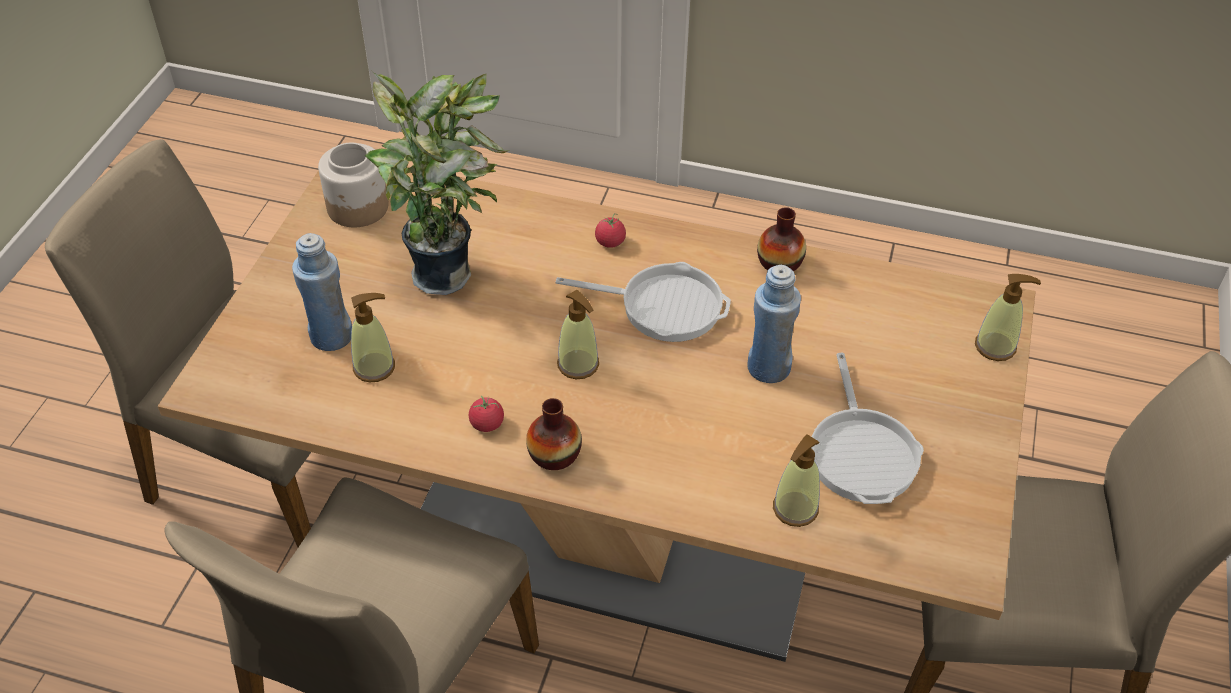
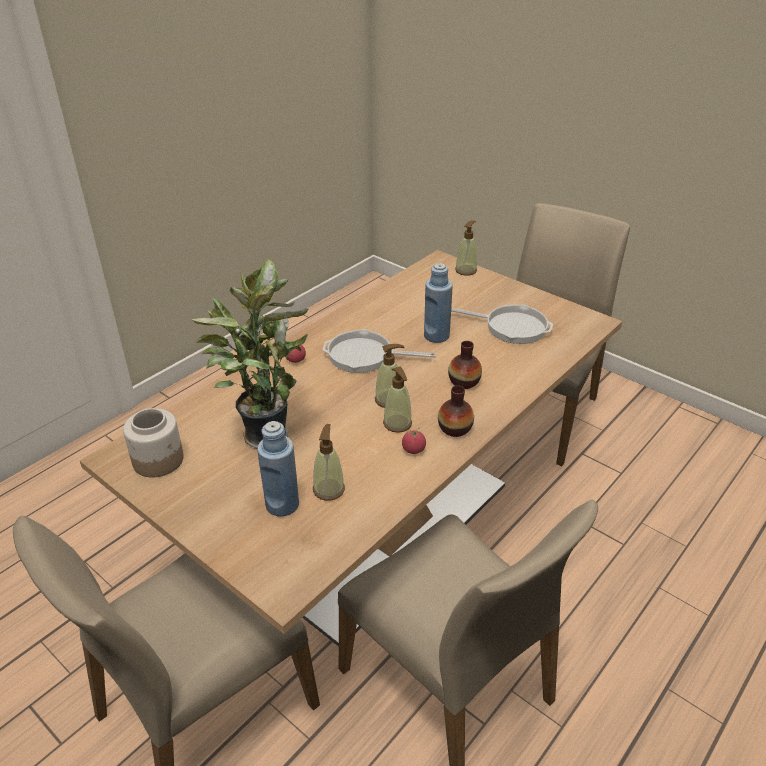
camera: 65 degrees left, 10 degrees down
(663, 306) = (365, 356): frying pan -> frying pan turned 120 degrees counterclockwise
(779, 263) = (362, 309): vase -> vase (464, 382)
(795, 509) = (537, 357): soap dispenser -> soap dispenser (397, 424)

